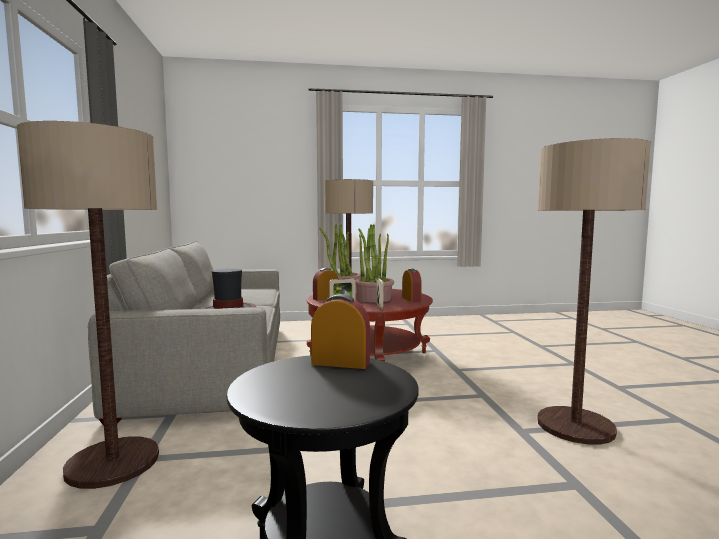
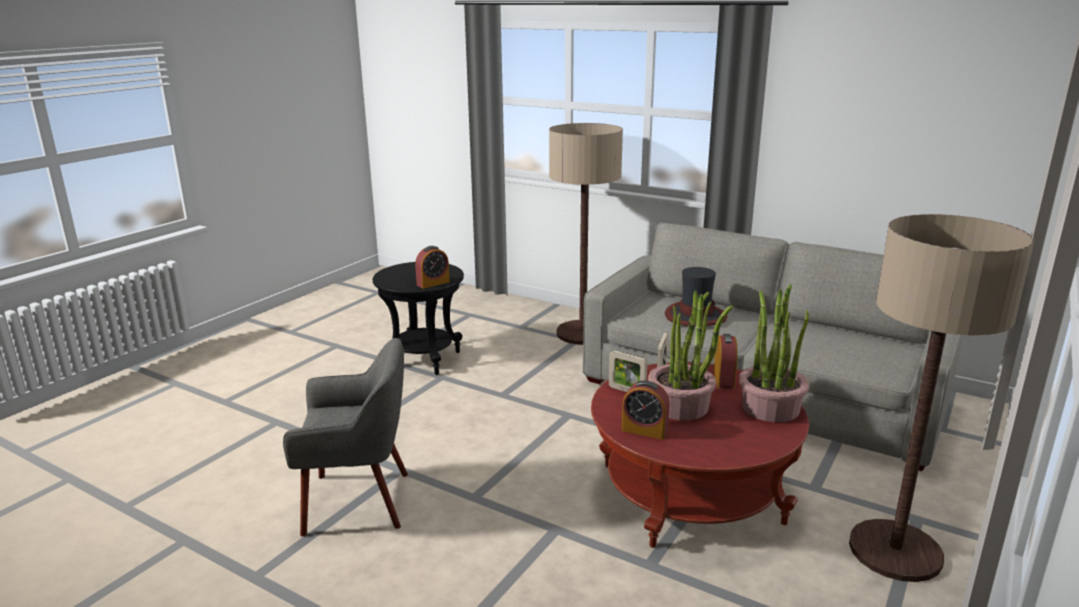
camera: 130 degrees right, 15 degrees up
(575, 426) = (359, 501): floor lamp -> grey armchair

